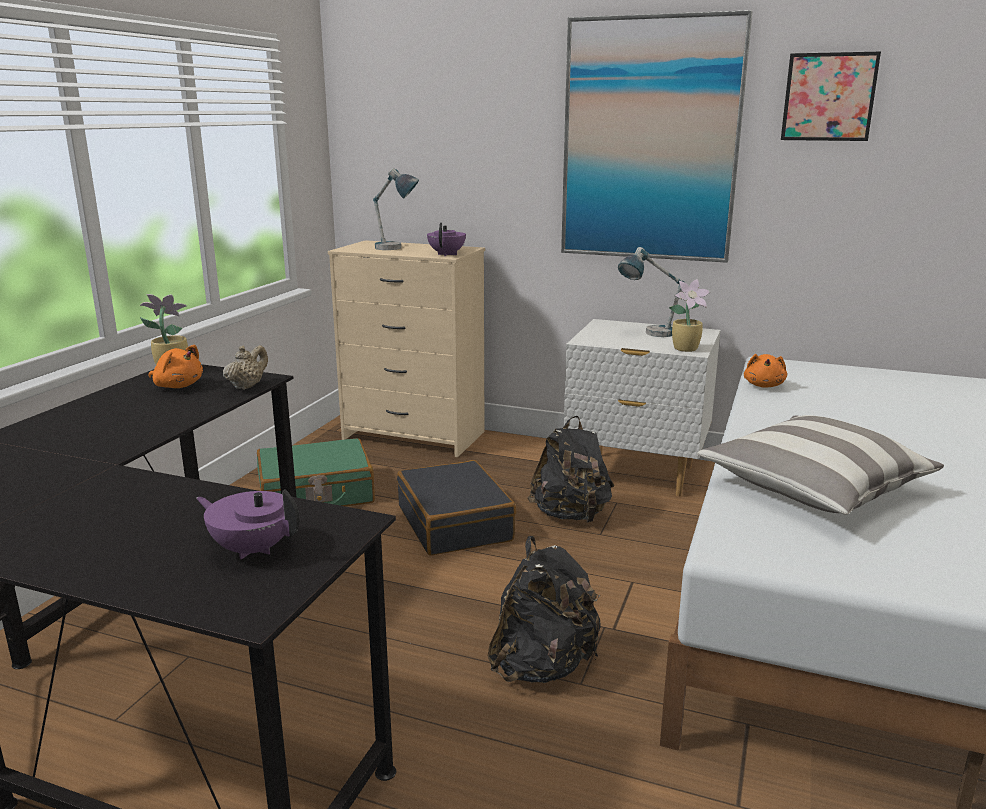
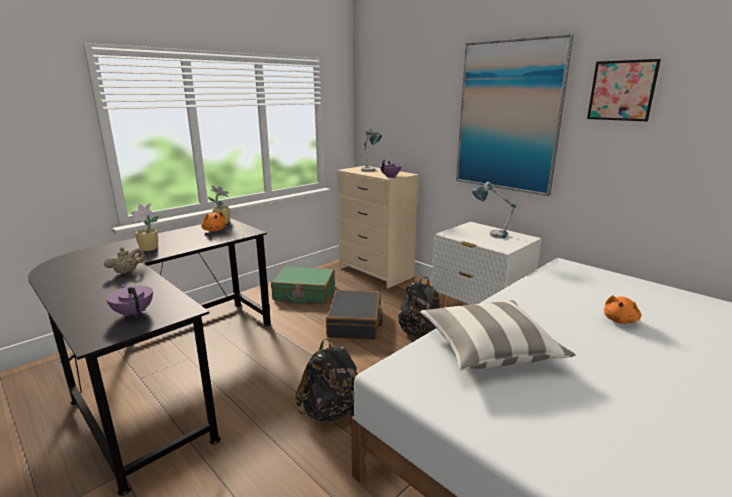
camera: 25 degrees right, 0 degrees up
(247, 386) = (240, 235): beige teapot -> beige teapot (127, 272)
(687, 349) = (501, 247): potted plant -> potted plant (149, 249)
(764, 385) = (542, 278): orange plush toy -> orange plush toy (620, 320)

